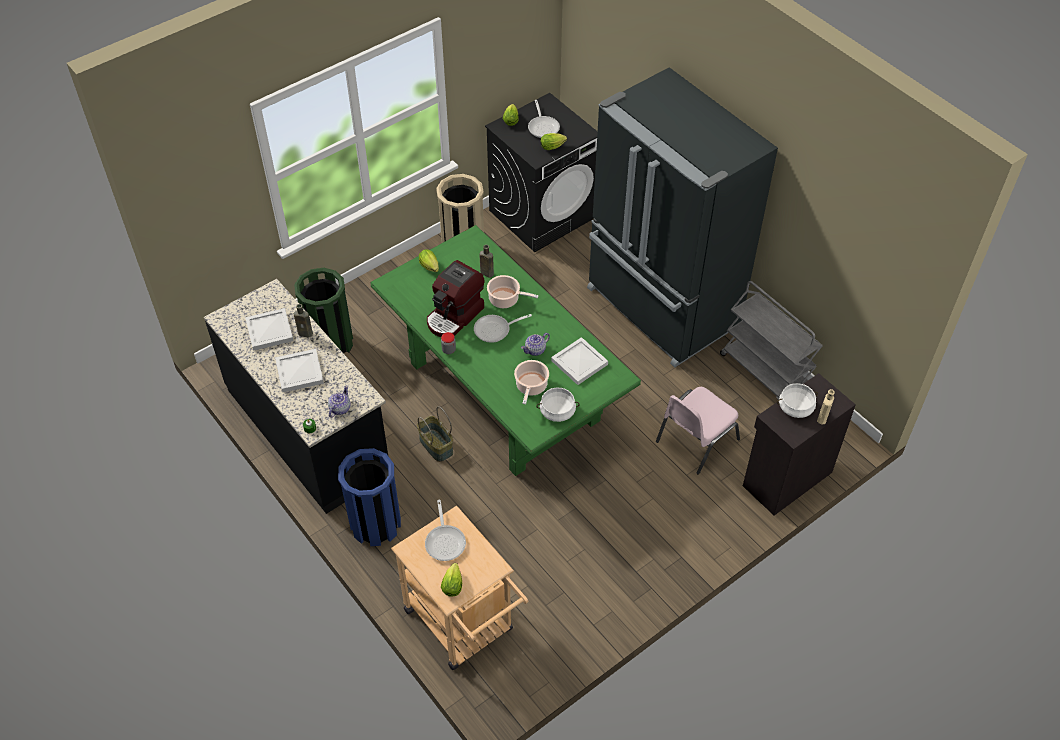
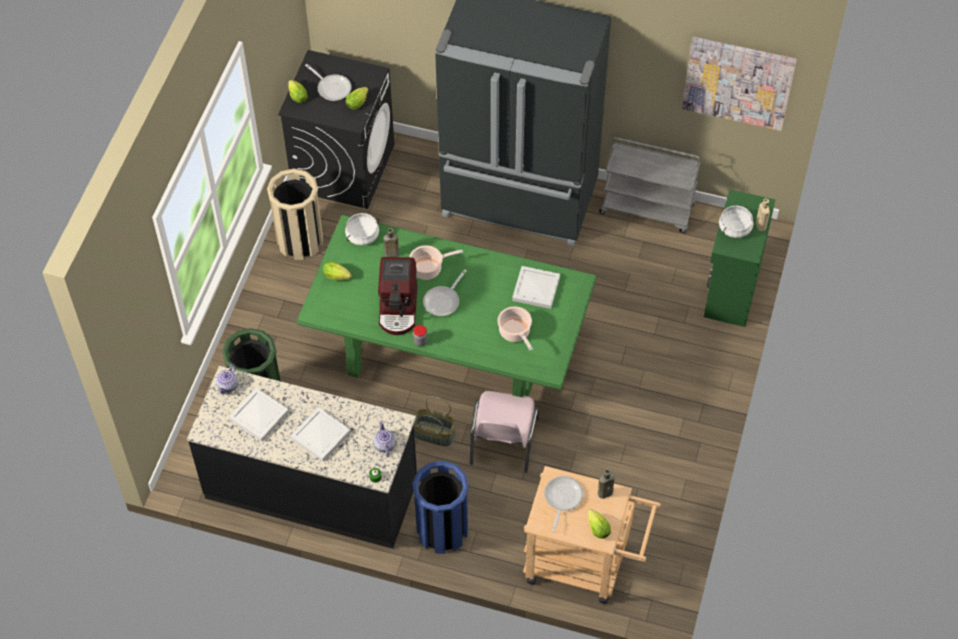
camera: 35 degrees left, 5 degrees up
(306, 333) = (294, 399): brown bottle -> brown bottle (606, 492)
(445, 541) = (562, 499): frying pan -> frying pan turned 120 degrees counterclockwise
(535, 350) = (491, 299): teapot -> teapot (228, 385)
(557, 412) = (554, 341): white cooking pot -> white cooking pot (362, 236)
(695, 440) = (639, 301): pink chair -> pink chair (502, 442)
(785, 478) = (731, 290): black cabinet -> green cabinet
(872, 270) = (738, 82): none -> picture

